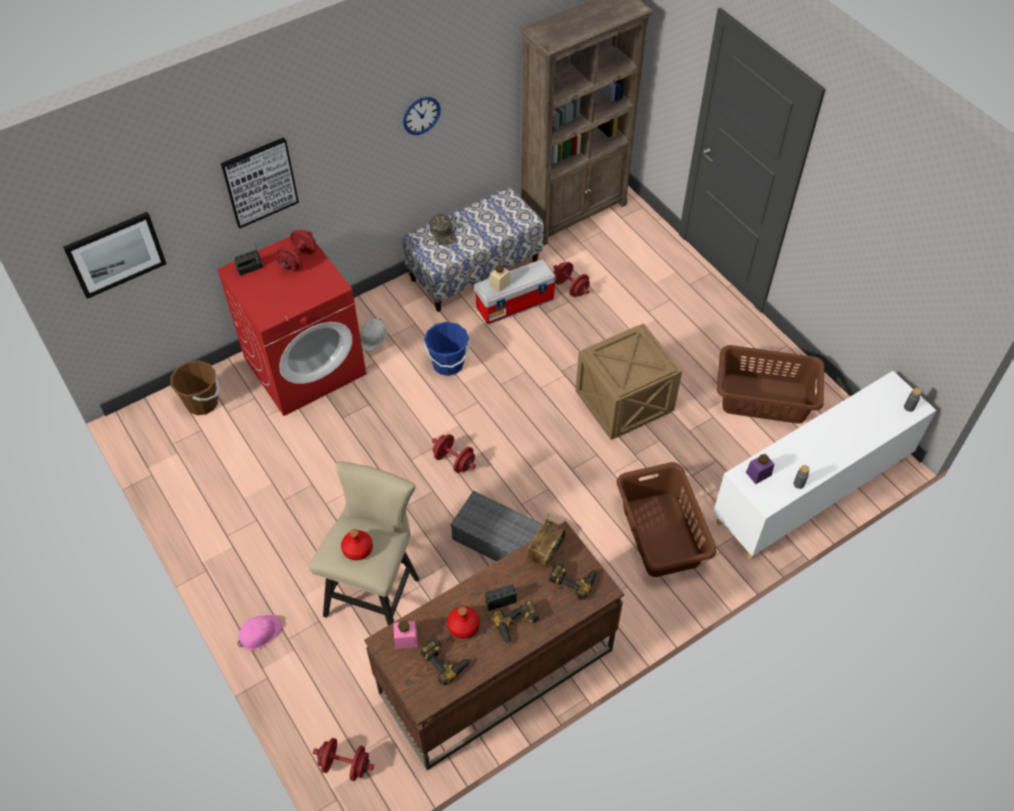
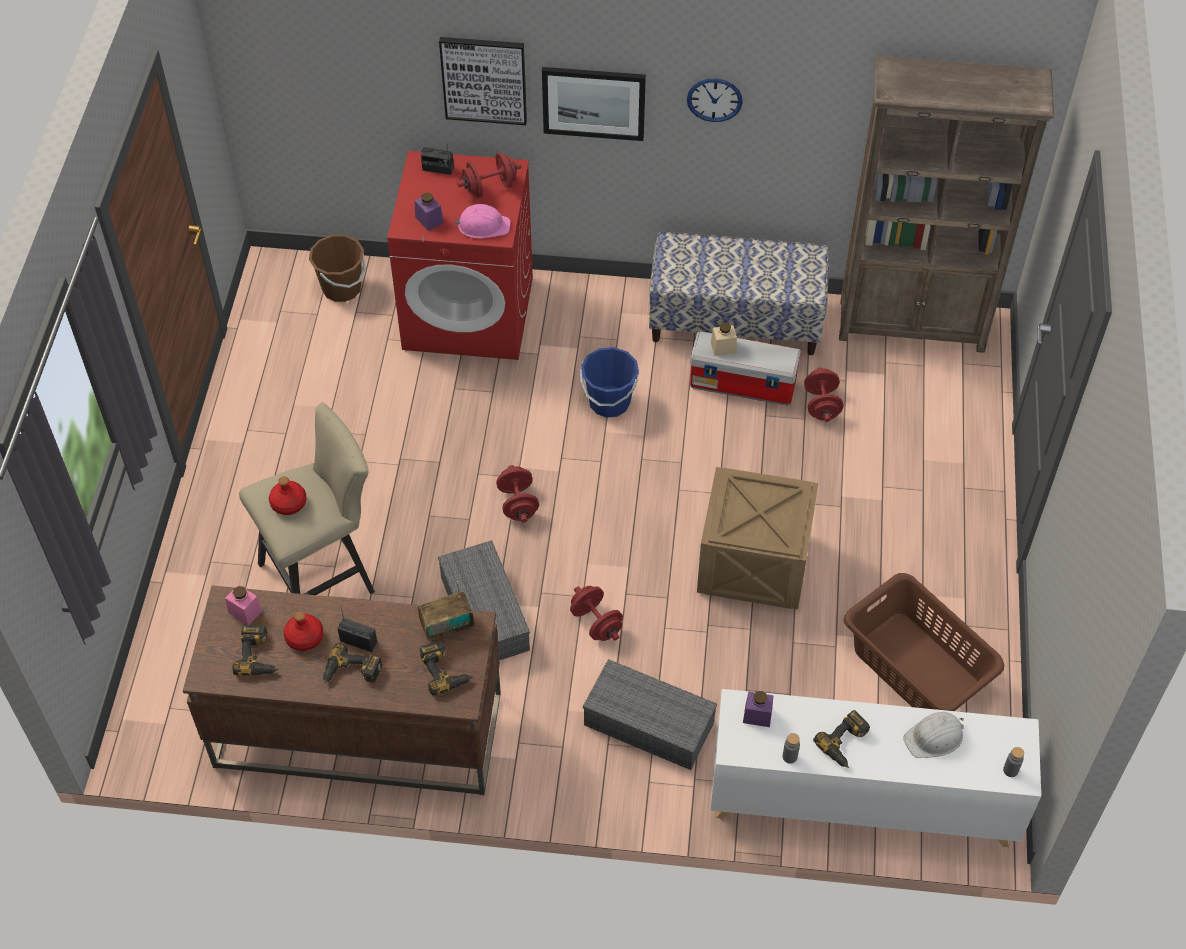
camera: 40 degrees right, 0 degrees up
(115, 254) = (298, 77): picture -> picture (593, 102)
(259, 633) = (192, 538): pink hard hat -> pink hard hat (483, 226)
(278, 304) = (429, 220): none -> purple jar
(345, 764) = (152, 708): red dumbbell -> red dumbbell (596, 623)
(372, 336) = (561, 325): white hard hat -> white hard hat (935, 737)
(443, 233) = (703, 253): green cap -> none
(661, 534) = (651, 723): brown laundry basket -> grey storage box
(818, 455) = (845, 744): none -> power drill

